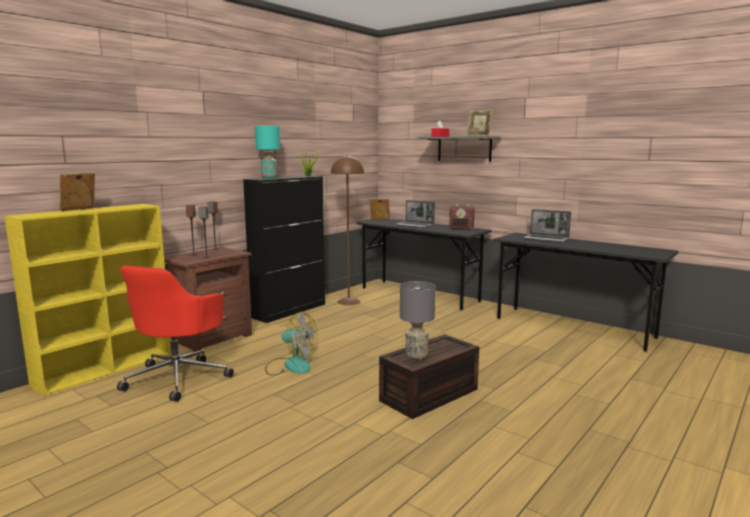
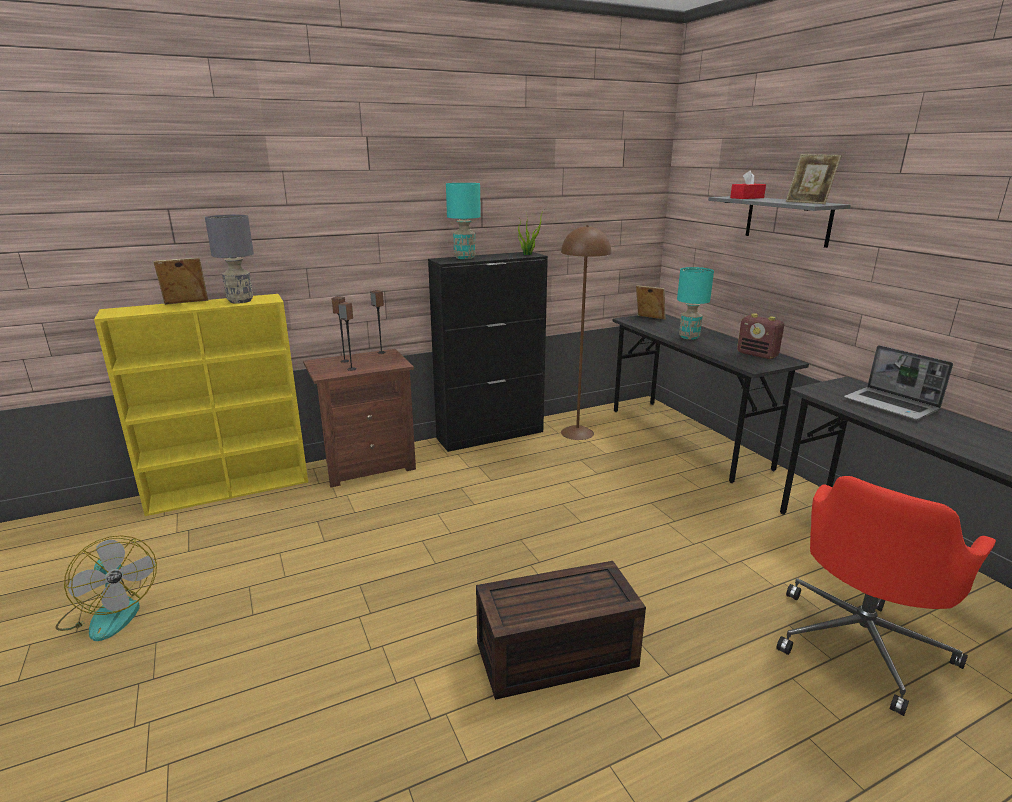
camera: 25 degrees right, 10 degrees up
(178, 378) = (284, 524): red office chair -> red office chair (861, 642)
(290, 365) = (418, 537): fan -> fan (110, 612)
(415, 225) = (689, 337): laptop -> turquoise table lamp
(416, 356) = (527, 602): grey table lamp -> grey table lamp (240, 301)

